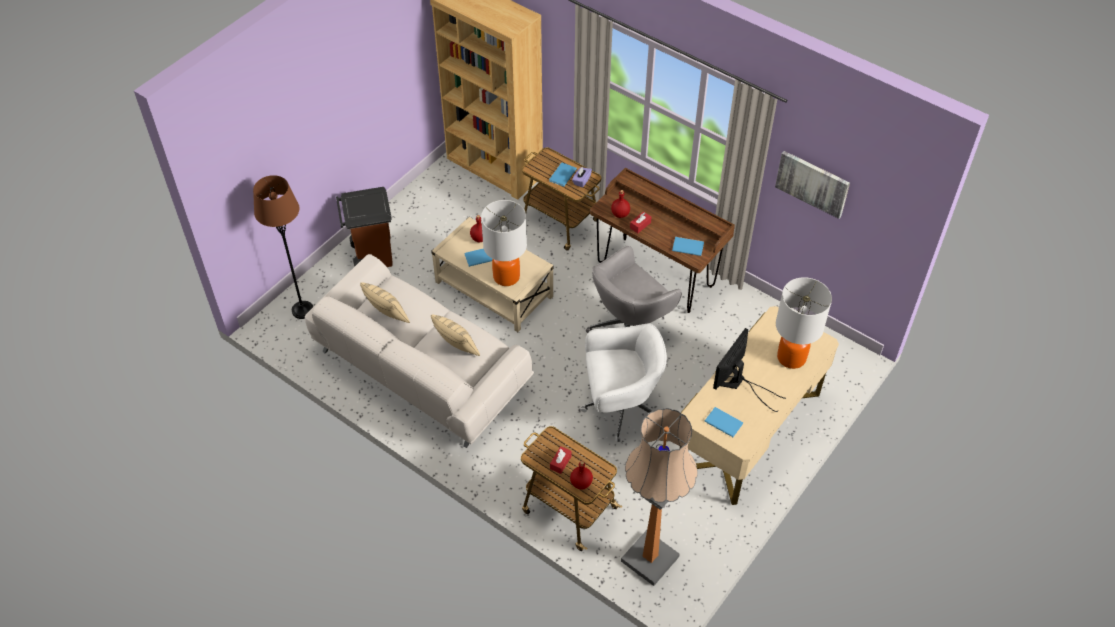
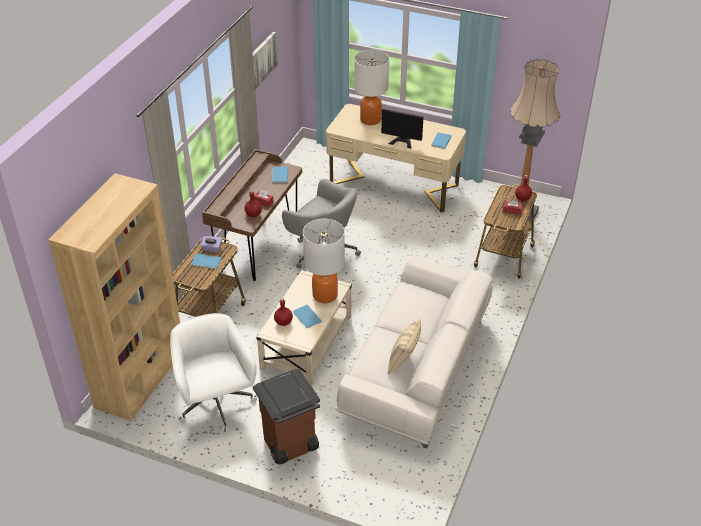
camera: 105 degrees left, 10 degrees down
(302, 310) = (382, 481): brown floor lamp -> none
(456, 349) = (421, 306): beige pillow -> none
(620, 407) = (402, 246): white office chair -> white office chair (216, 405)

